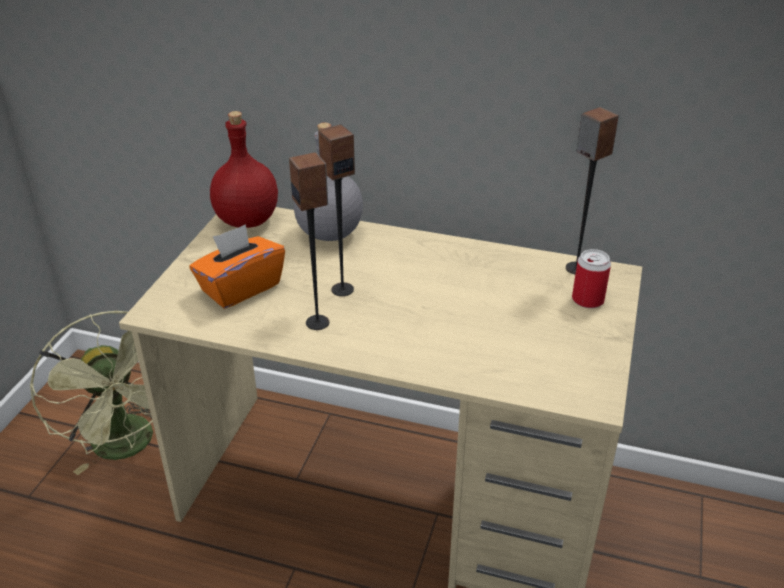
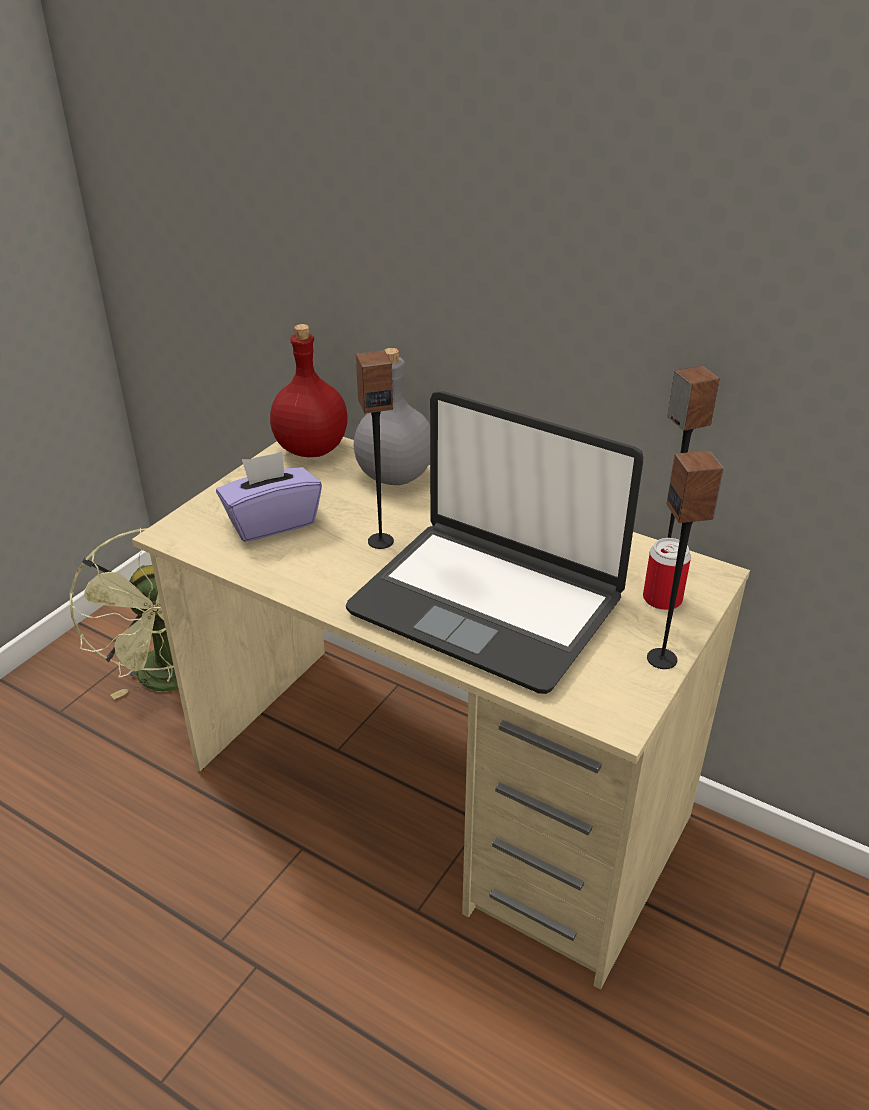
camera: 15 degrees right, 0 degrees up
(240, 288) = (272, 522): orange tissue box -> purple tissue box
(318, 322) = (337, 573): speaker -> speaker (662, 659)
(454, 327) = (487, 604): none -> laptop

